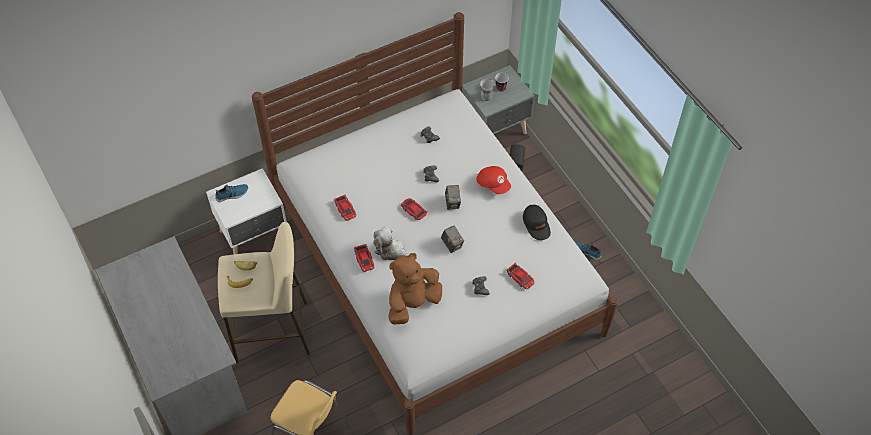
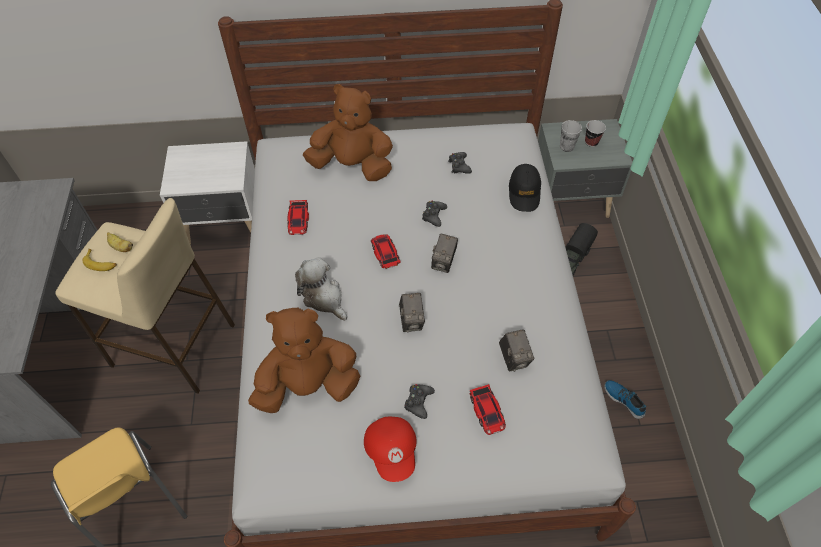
camera: 25 degrees right, 0 degrees up
(232, 194) = (193, 159): shoe -> none
(359, 160) = (353, 166): none -> brown plush toy
(364, 259) = (281, 295): toy car -> none
(493, 184) = (515, 257): red cap -> red cap (392, 451)
(521, 243) = (514, 358): none -> camera
(536, 225) = (551, 338): black cap -> black cap (524, 192)

